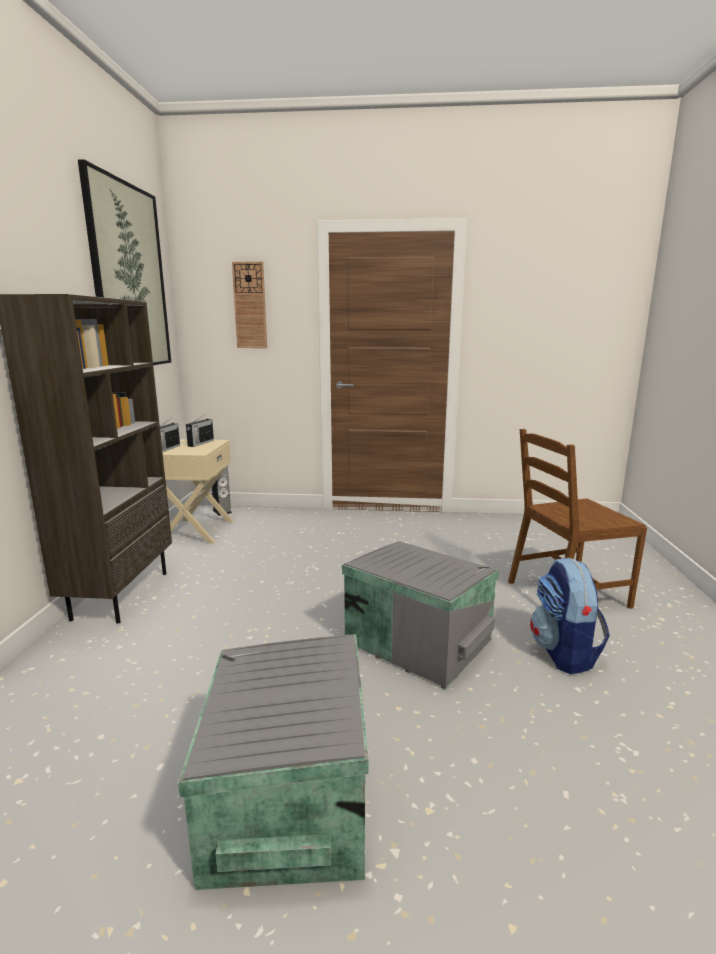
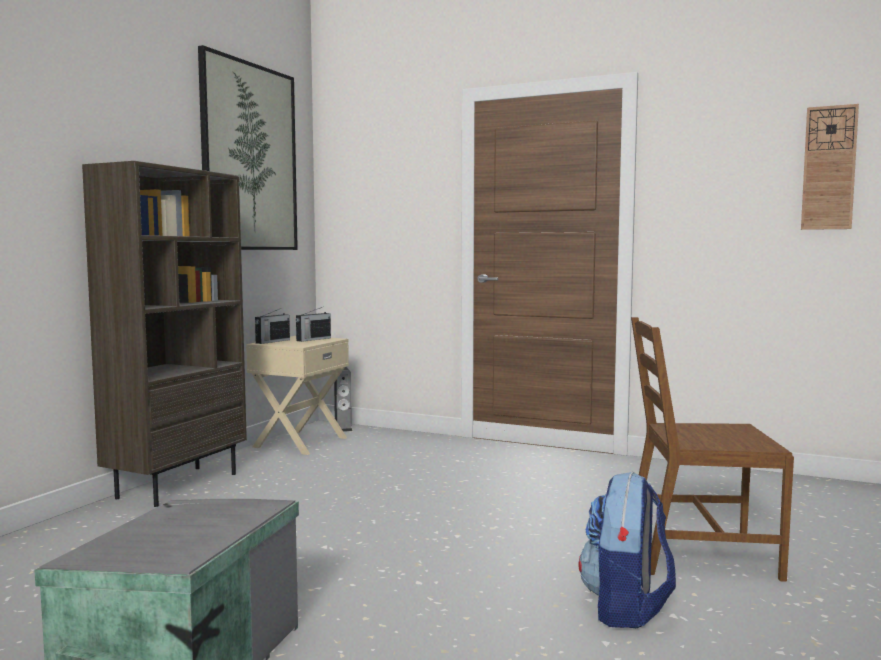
camera: 20 degrees right, 10 degrees down
(250, 305) = (388, 187): wall clock -> wall clock (829, 168)
(418, 640) = (450, 566): grey storage box -> none

